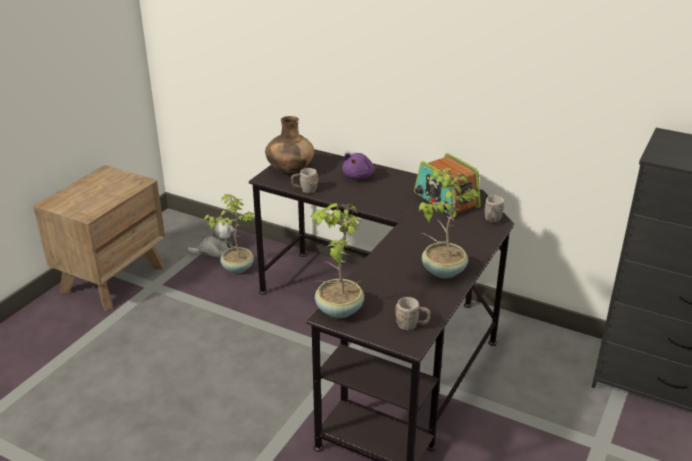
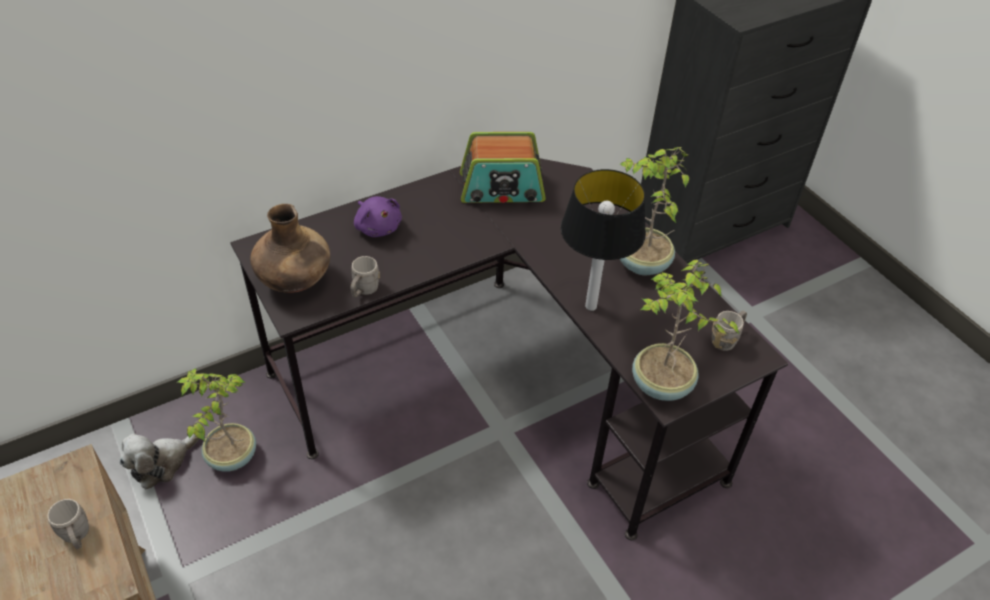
camera: 60 degrees left, 15 degrees up
(215, 250) = (162, 463): plush toy -> plush toy turned 150 degrees counterclockwise
(379, 263) = (590, 305): none -> table lamp
(491, 220) = (572, 179): grey mug -> grey mug (77, 536)

